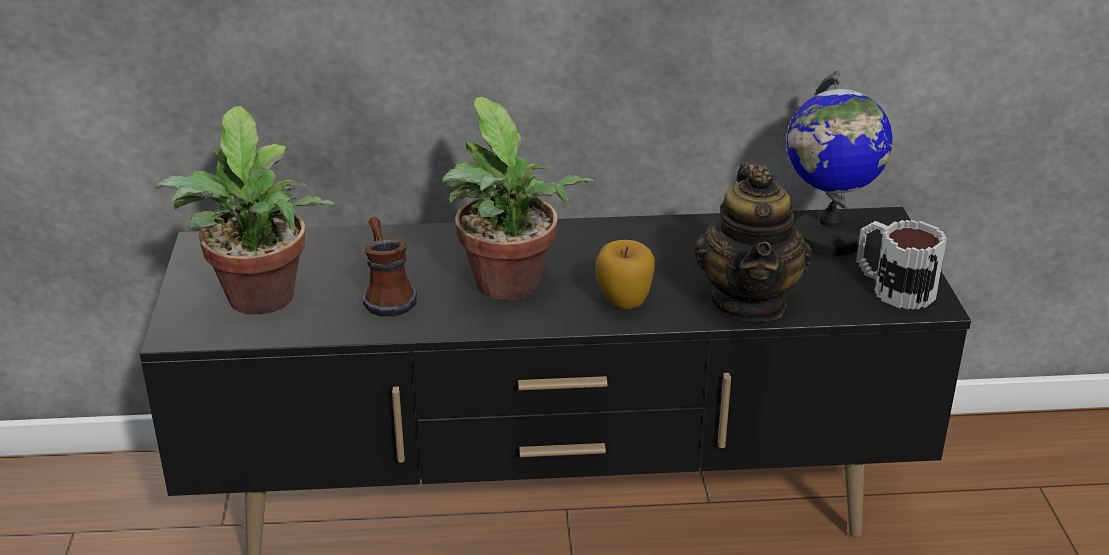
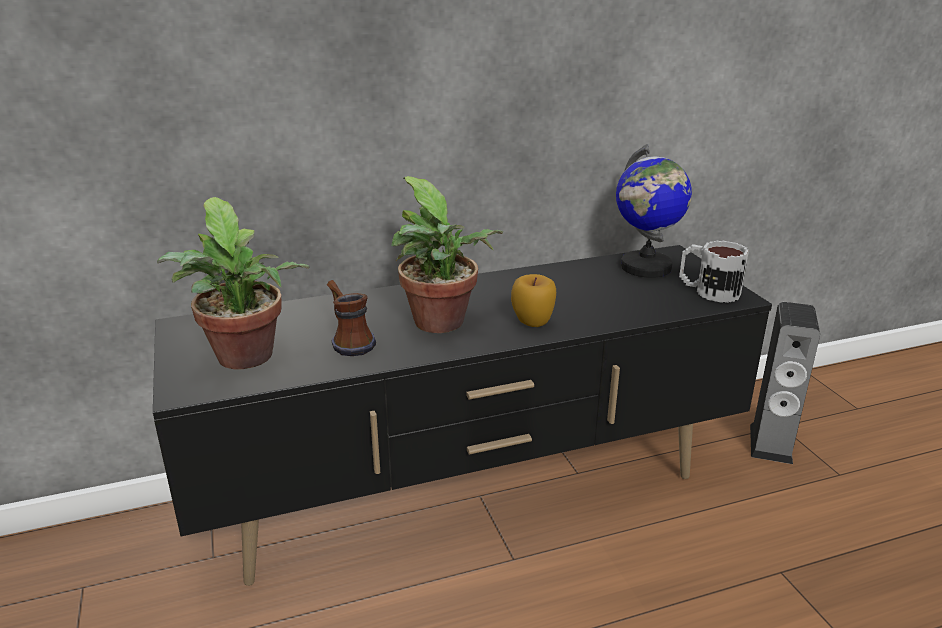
camera: 15 degrees left, 5 degrees down
(749, 301) = (619, 311): teapot -> none
(1008, 509) = (770, 443): none -> speaker

